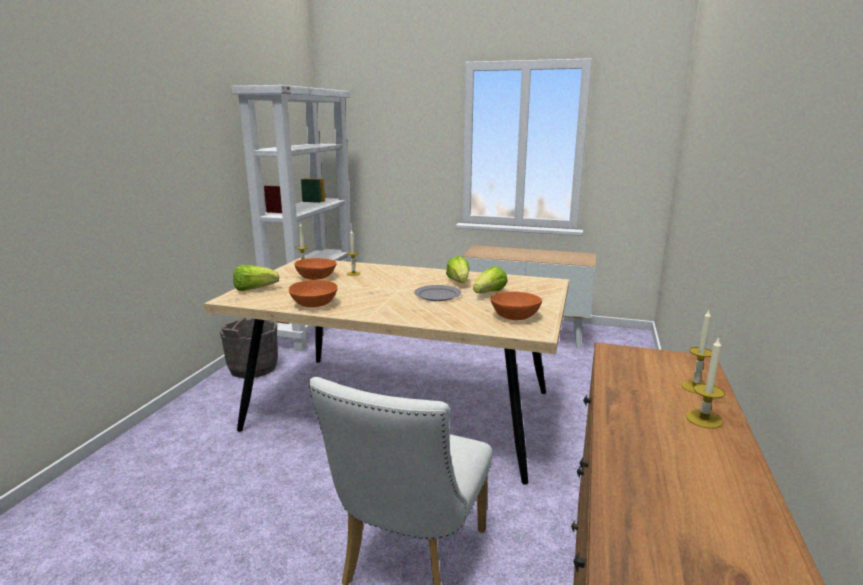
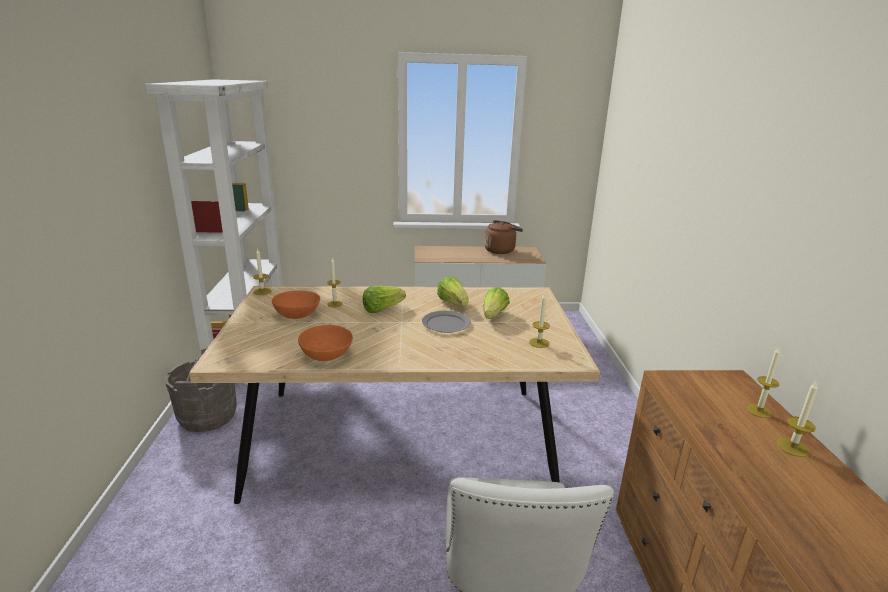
camera: 20 degrees left, 5 degrees up
(254, 289) = (237, 341): lettuce -> lettuce (382, 309)
(514, 316) = (539, 343): orange bowl -> candle
(556, 253) = (501, 250): none -> brown kettle

